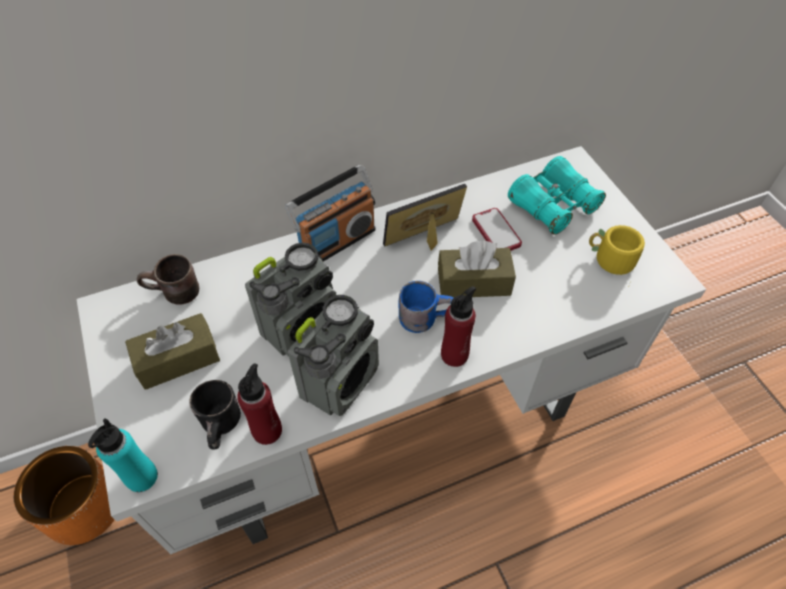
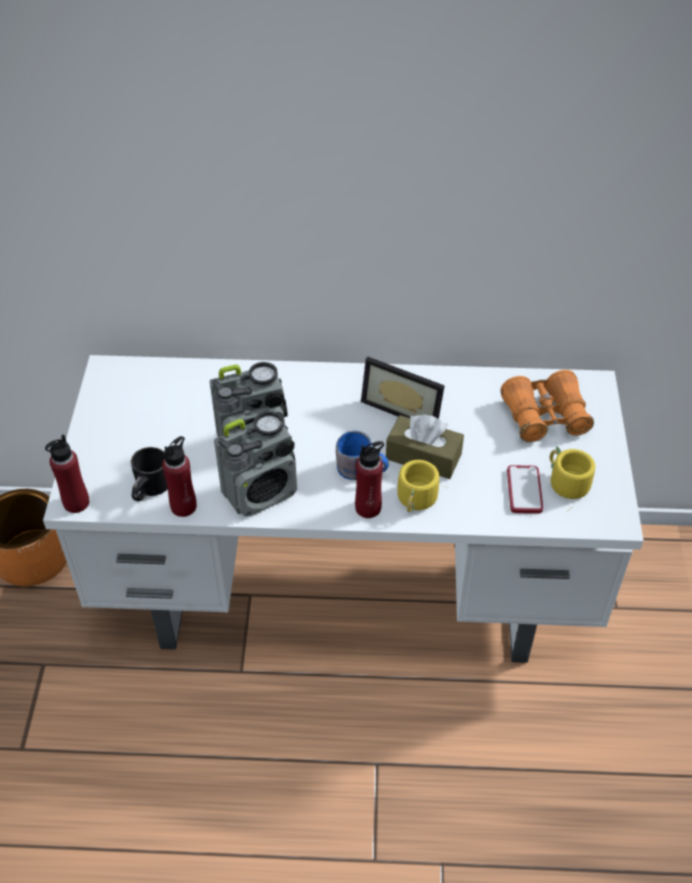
camera: 25 degrees right, 5 degrees down
(141, 477) = (76, 502): turquoise bottle -> red bottle
(174, 295) = (165, 378): brown mug -> none
(178, 359) = (143, 429): brown tissue box -> none
(337, 242) = (323, 381): radio -> none
(427, 240) = (404, 406): picture frame -> picture frame turned 150 degrees counterclockwise
(496, 232) = (472, 421): phone -> phone (524, 490)
(496, 329) = (418, 501): none -> yellow mug
(553, 205) = (544, 416): turquoise binoculars -> orange binoculars

